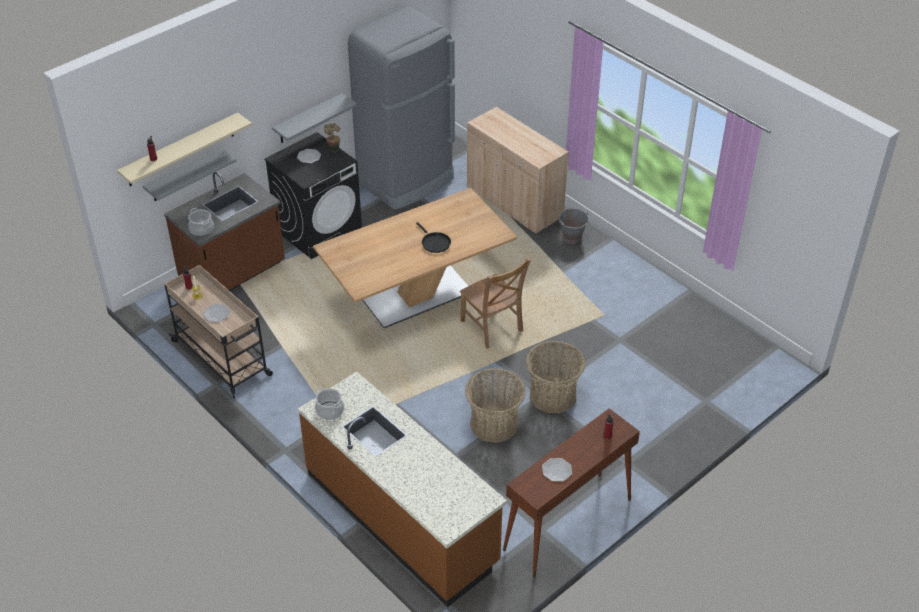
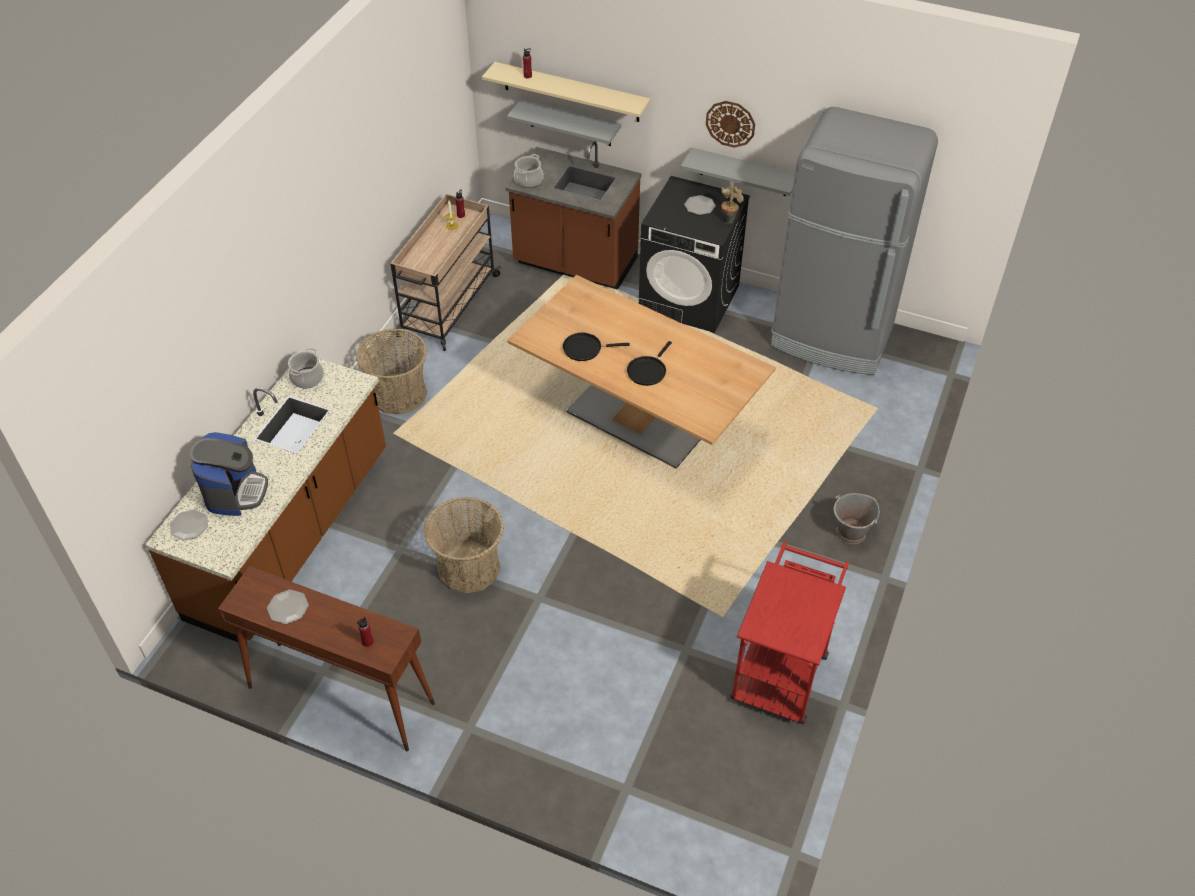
camera: 65 degrees right, 5 degrees up
(216, 313) = (432, 249): plate -> plate (189, 526)
(293, 90) = (730, 123): none -> wall clock
(392, 265) = (585, 349): none -> black frying pan
(424, 479) = (235, 492): none -> coffee machine
(492, 328) = (627, 509): brown chair -> none
(514, 202) = (872, 450): beige cabinet -> none
(553, 395) = (545, 609): basket -> basket (398, 394)
(654, 303) = (782, 668): none -> red cart

